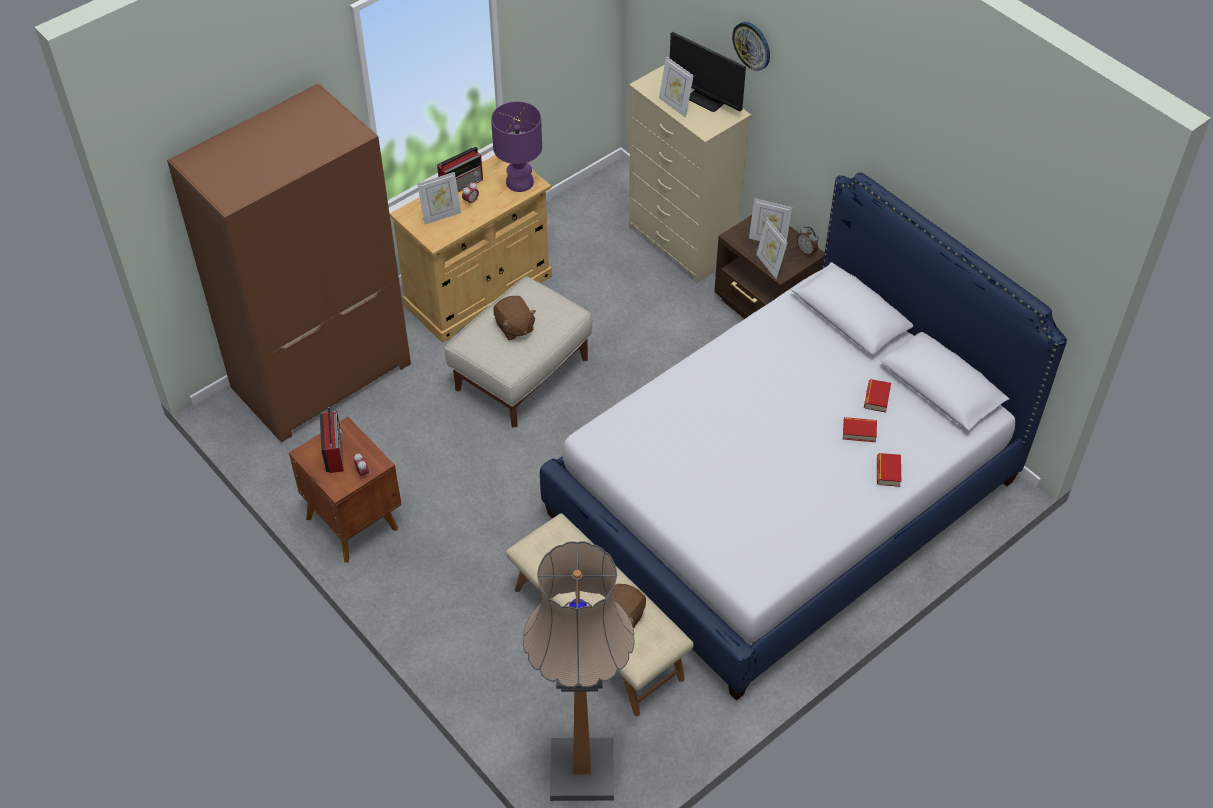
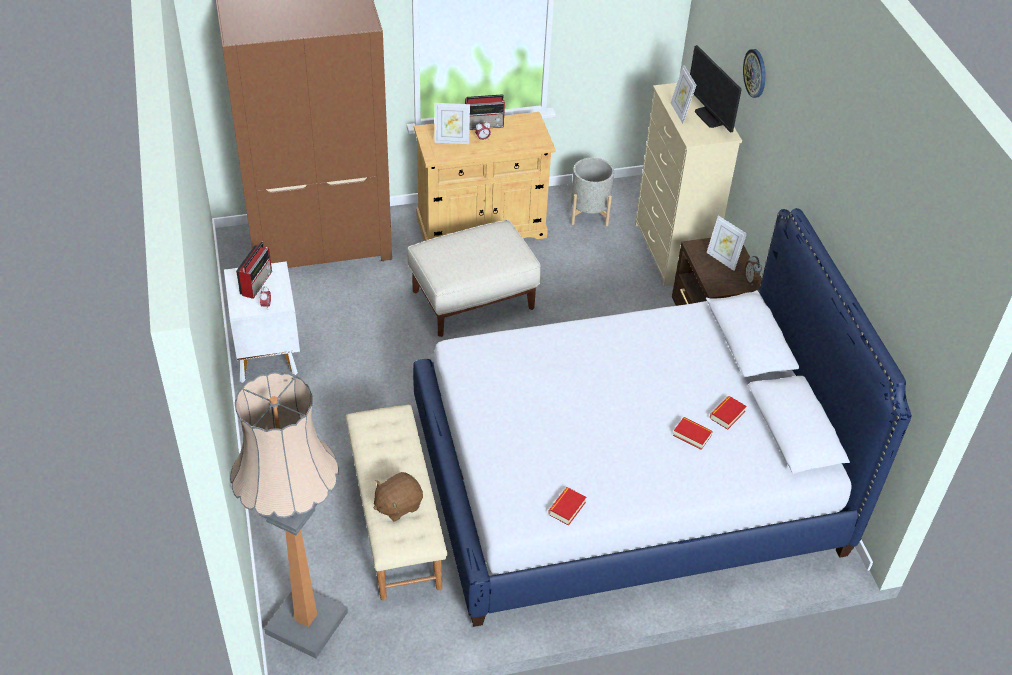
camera: 25 degrees right, 5 degrees down
(352, 521) = (267, 355): brown nightstand -> white nightstand
(514, 327) = (469, 251): brown plush toy -> none
(519, 183) = (531, 139): purple table lamp -> none
(576, 232) = (589, 213): none -> grey planter
(769, 265) = (710, 279): picture frame -> none
(888, 472) = (695, 479): book -> book (567, 508)

